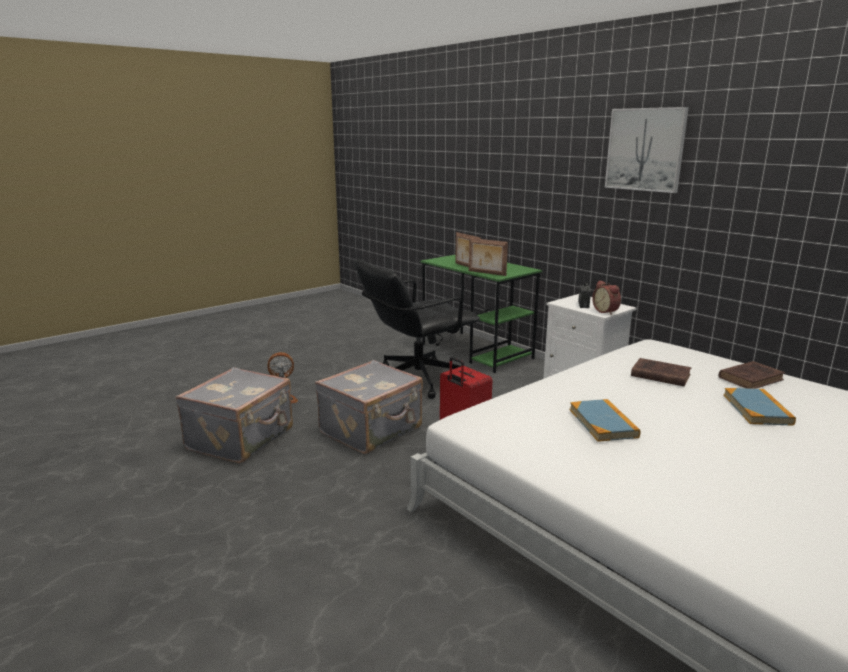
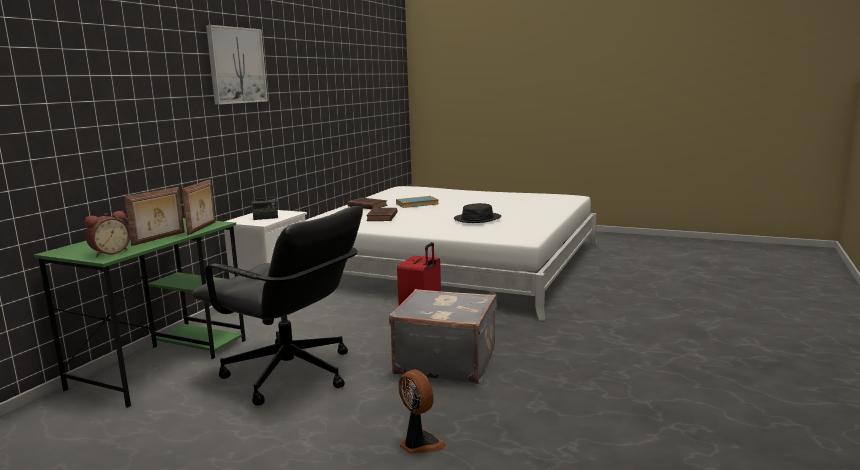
camera: 115 degrees left, 5 degrees down
(242, 439) = (545, 424): grey suitcase -> none
(603, 423) = (477, 219): book -> black hat
(606, 311) = (286, 212): alarm clock -> alarm clock (109, 252)

